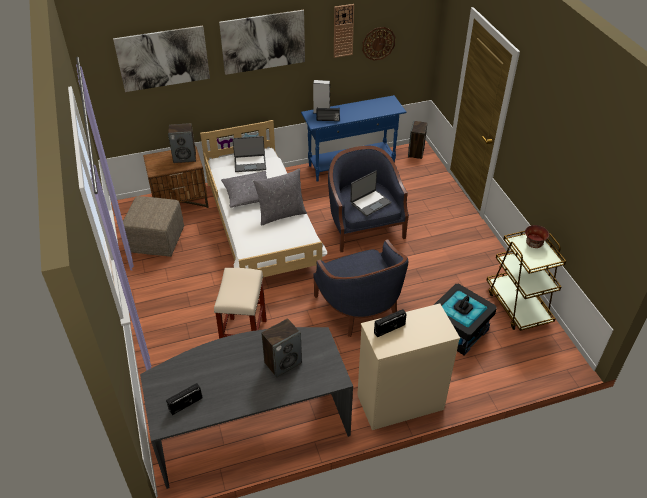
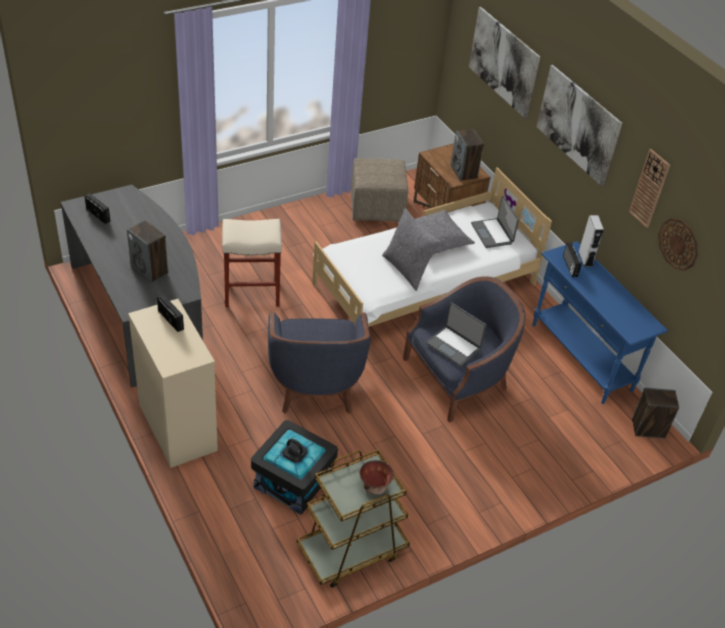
camera: 75 degrees right, 0 degrees up
(360, 306) = (315, 384): blue armchair -> blue armchair turned 60 degrees counterclockwise

